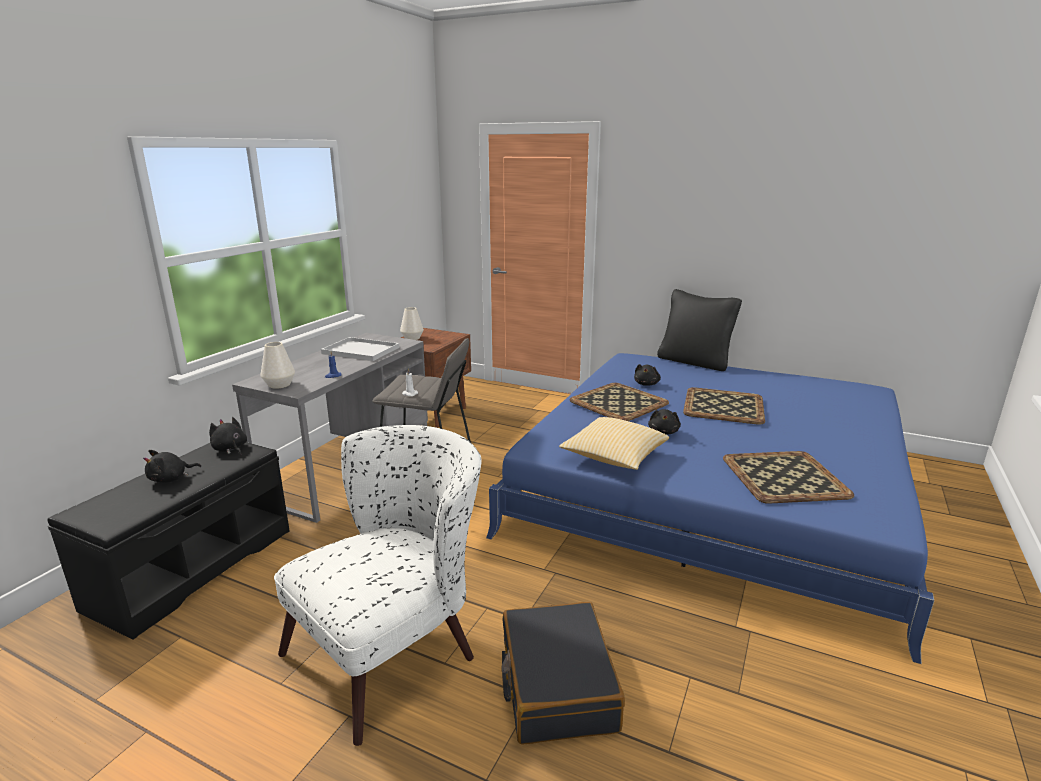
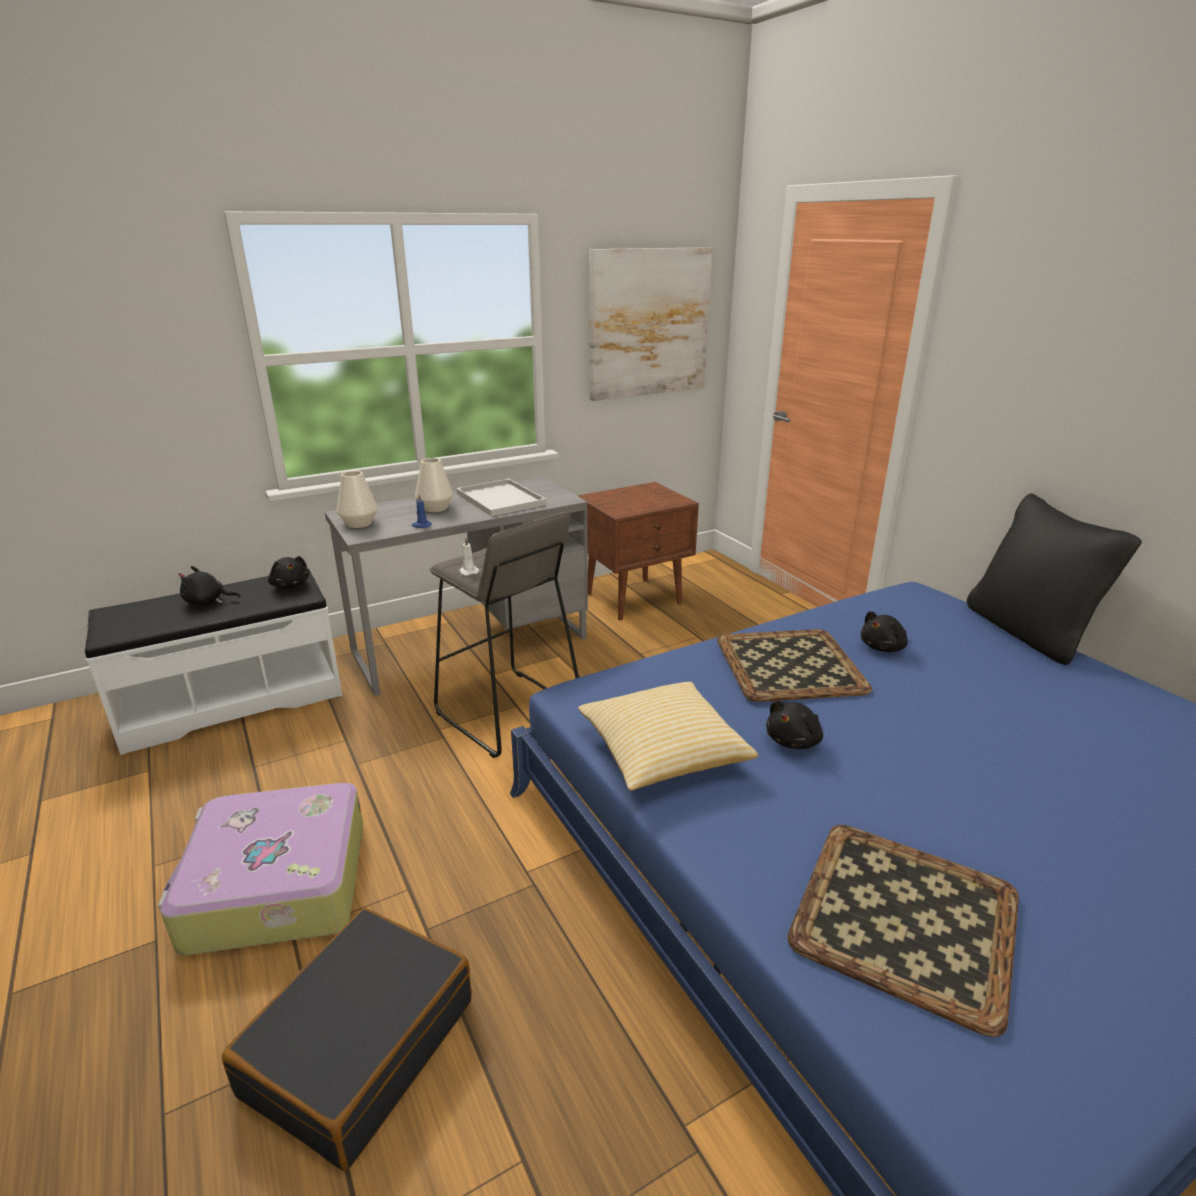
camera: 35 degrees right, 5 degrees up
(192, 567) = (233, 700): black bench -> white bench
(230, 449) = (290, 585): black plush toy -> black plush toy turned 150 degrees clockwise
(395, 647) = (275, 885): white armchair -> suitcase
(401, 216) = (649, 323): none -> picture
(412, 338) = (620, 494): white vase -> white vase (435, 508)
(724, 406) = (970, 732): tray -> none

